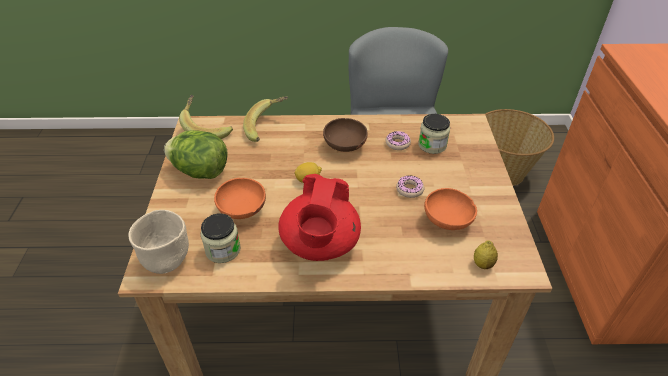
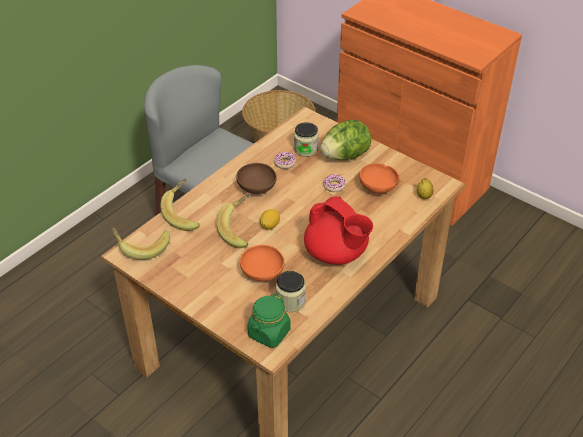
camera: 50 degrees left, 0 degrees up
(168, 259) = (269, 333): beige bowl -> green jar
(200, 171) = (192, 275): lettuce -> lettuce (345, 156)
(282, 166) = (240, 230): none -> banana

